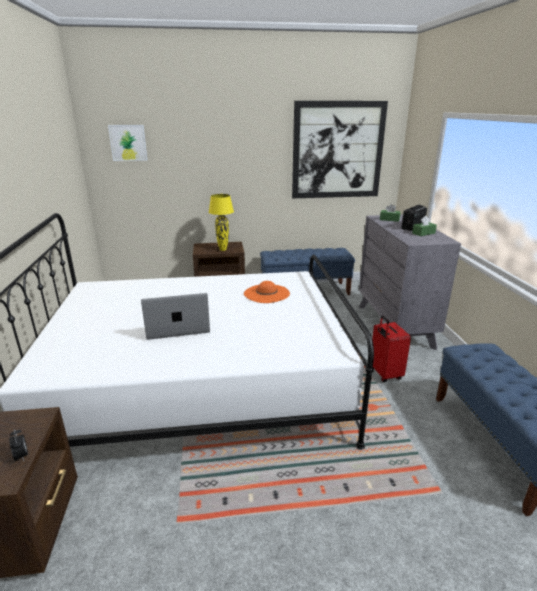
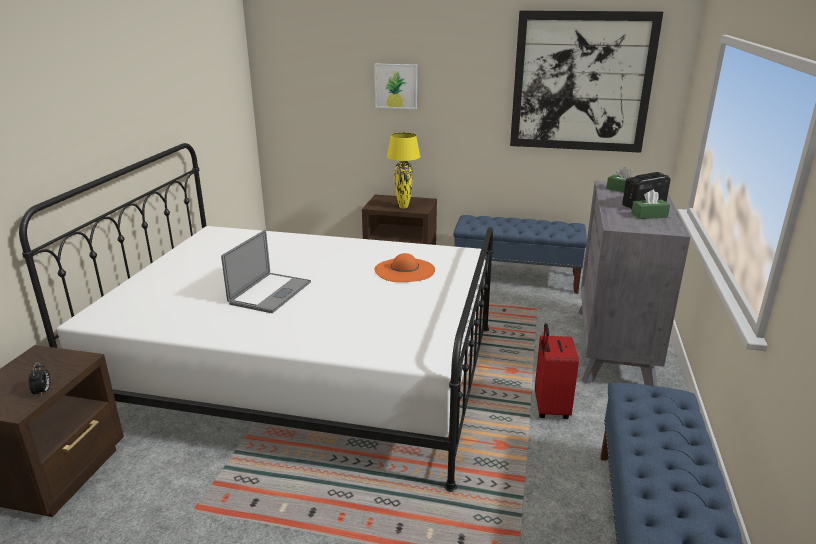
camera: 20 degrees right, 0 degrees up
(128, 143) = (303, 60): picture -> picture (396, 86)
(178, 327) = (270, 293): laptop -> laptop turned 105 degrees clockwise

